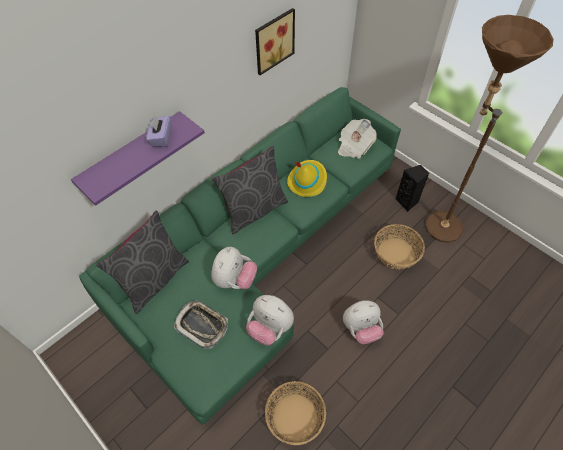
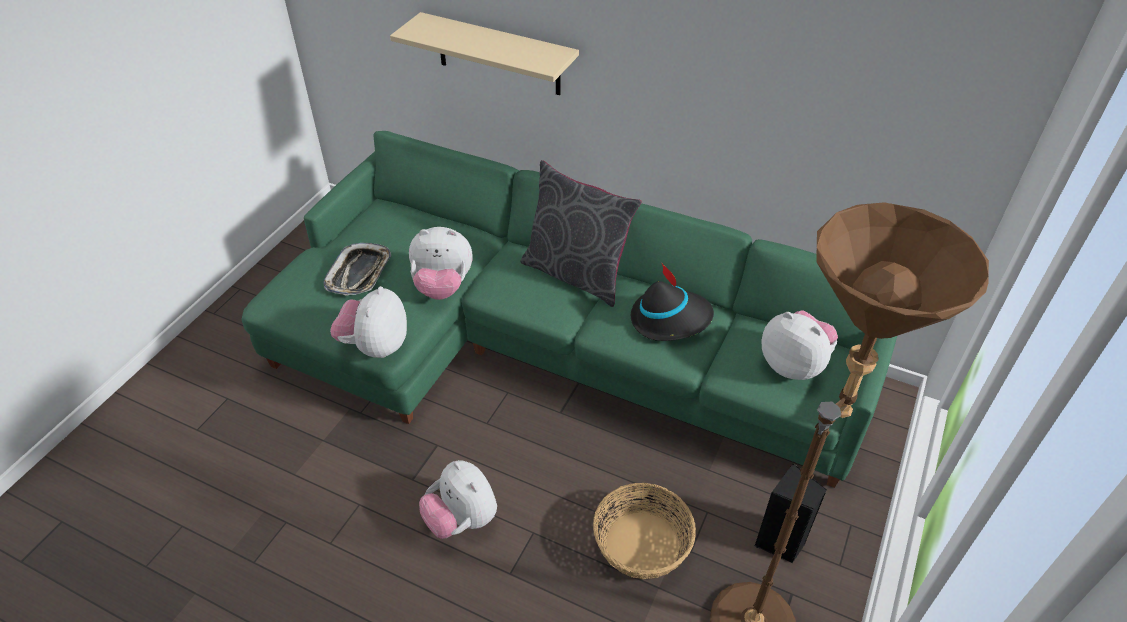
camera: 70 degrees right, 10 degrees down
(133, 156) = (498, 55): purple shelf -> beige shelf
(154, 280) = (417, 213): grey pillow -> none
(161, 138) = (518, 49): purple tissue box -> none
(273, 40) = (777, 75): picture -> none
(295, 416) = (293, 464): basket -> none
(307, 180) = (670, 319): yellow hat -> black hat
(354, 146) = (794, 365): newspaper -> plush toy

